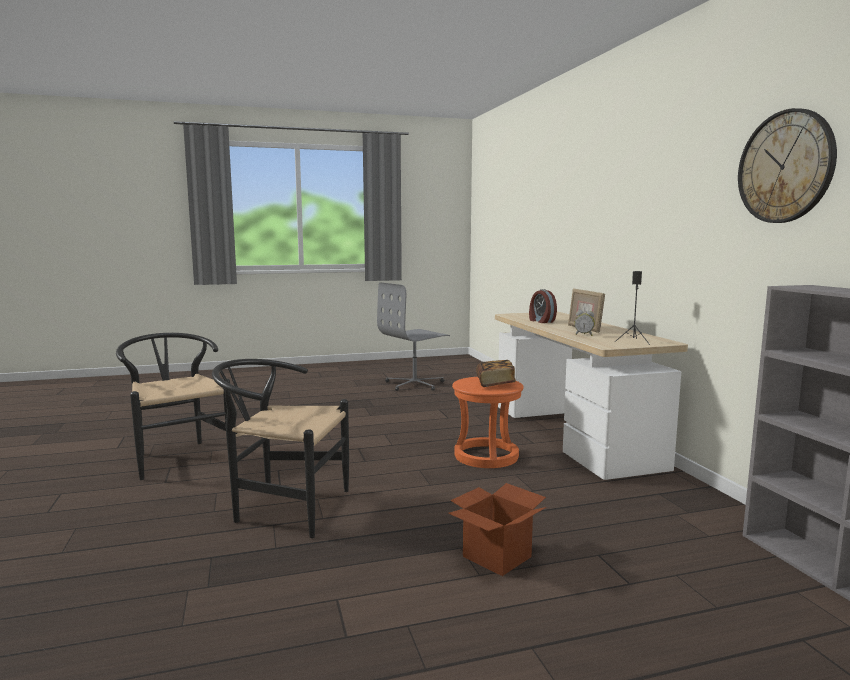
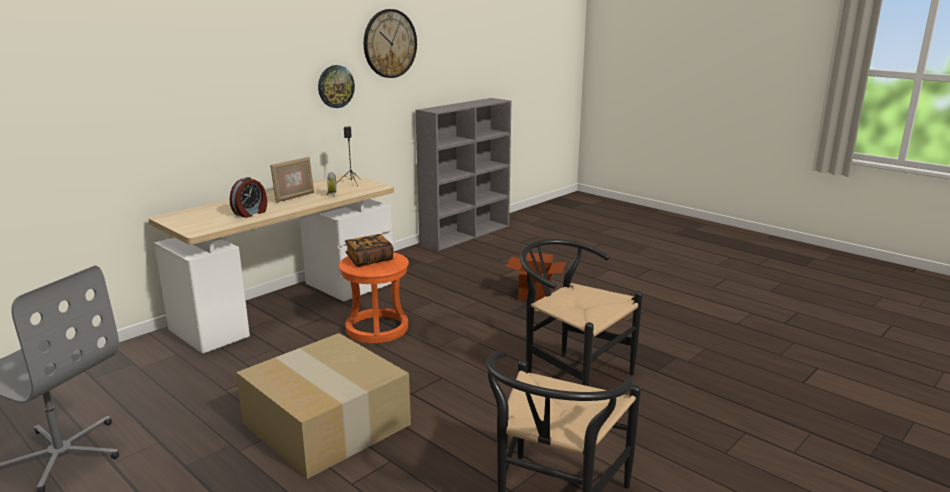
camera: 120 degrees left, 10 degrees up
(283, 508) = (570, 376): black chair -> black chair turned 150 degrees clockwise
(360, 423) = (324, 424): none -> cardboard box
(699, 227) = (335, 86): none -> wall clock

